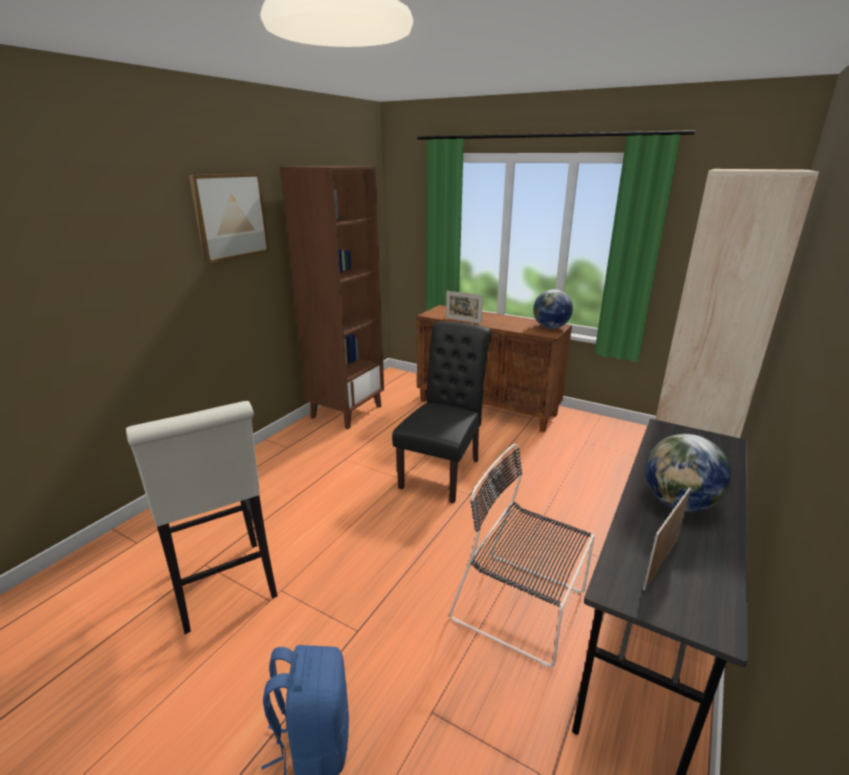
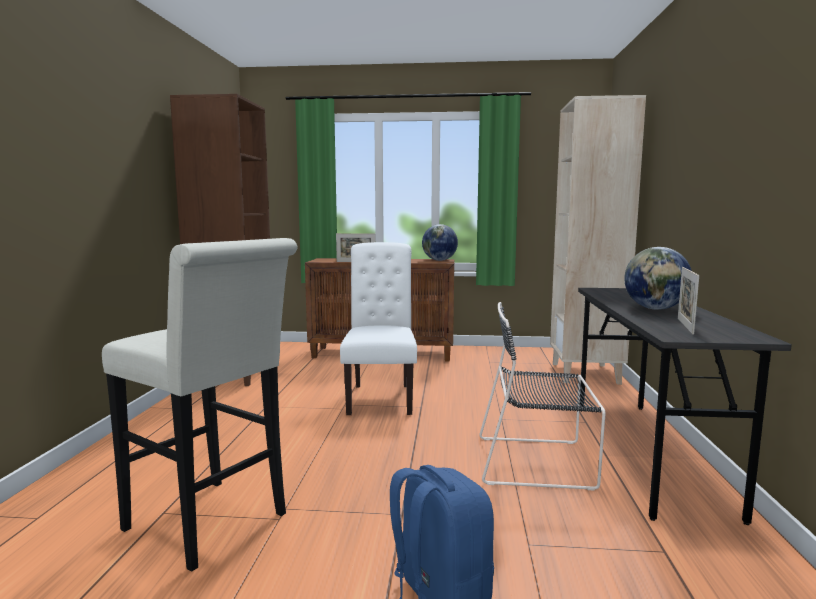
camera: 25 degrees left, 15 degrees down
(230, 216) = (126, 131): picture -> none
(443, 470) = (381, 397): black chair -> white chair

